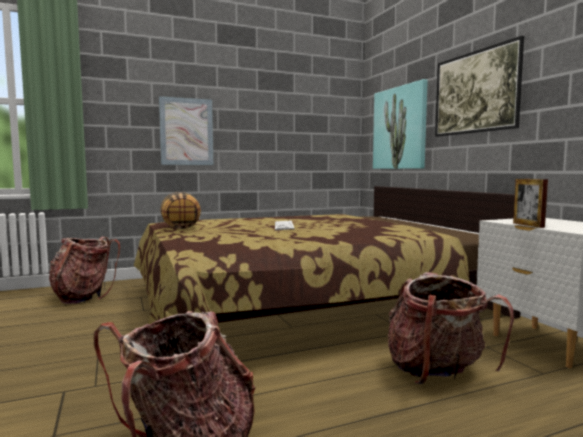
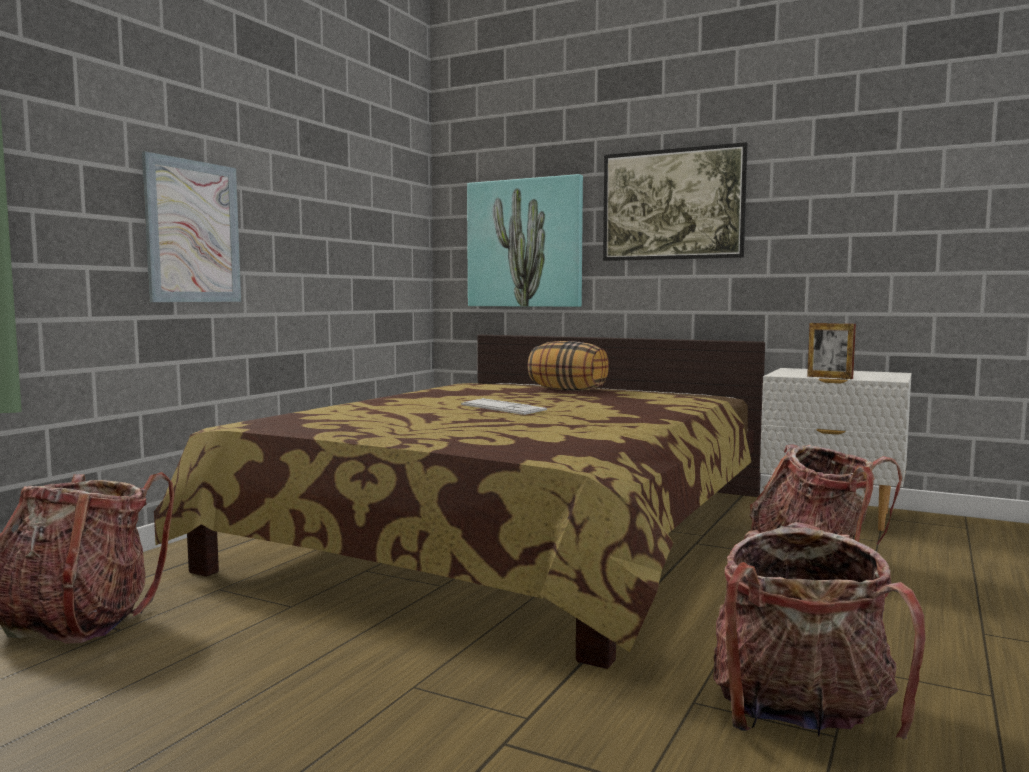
camera: 40 degrees left, 0 degrees up
(181, 228) = (360, 428): pillow -> pillow (568, 390)

